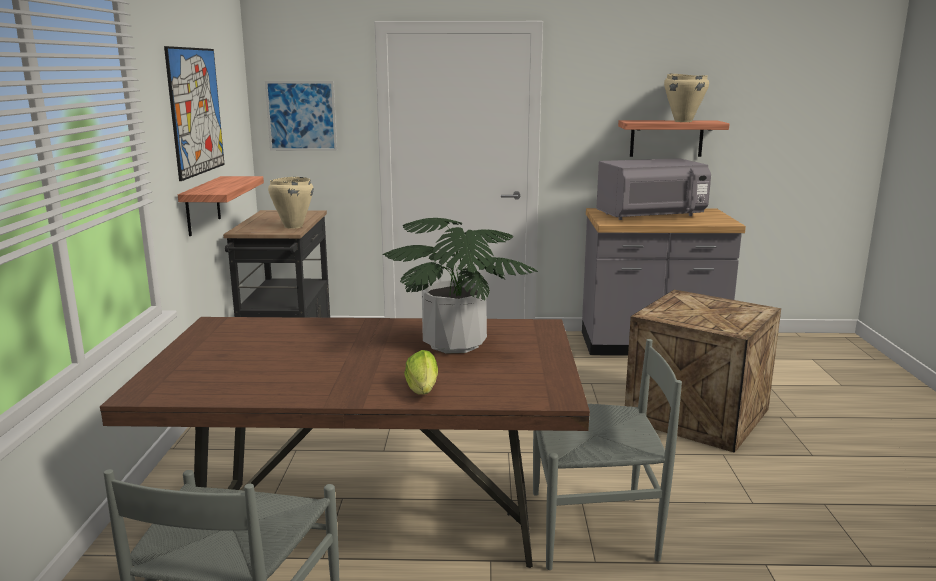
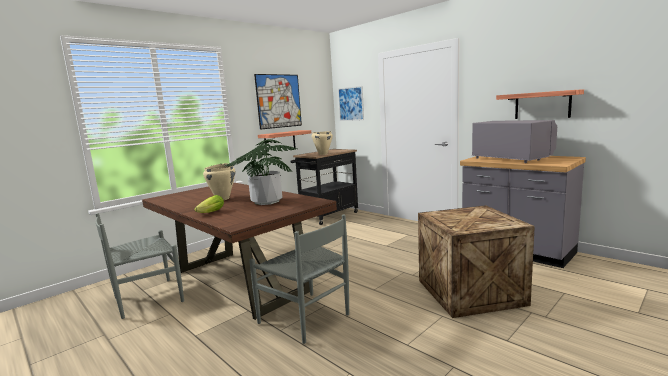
camera: 45 degrees right, 5 degrees down
(650, 216) = (511, 158): grey microwave -> grey microwave turned 150 degrees counterclockwise
(683, 121) = (545, 91): beige cooking pot -> beige cooking pot (223, 199)

